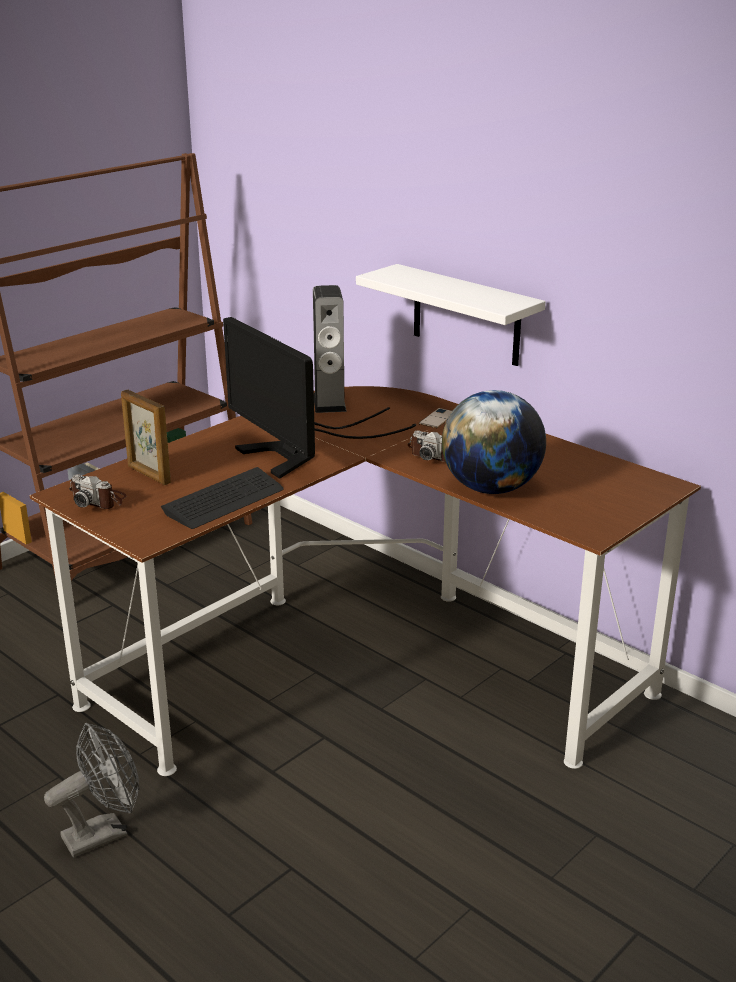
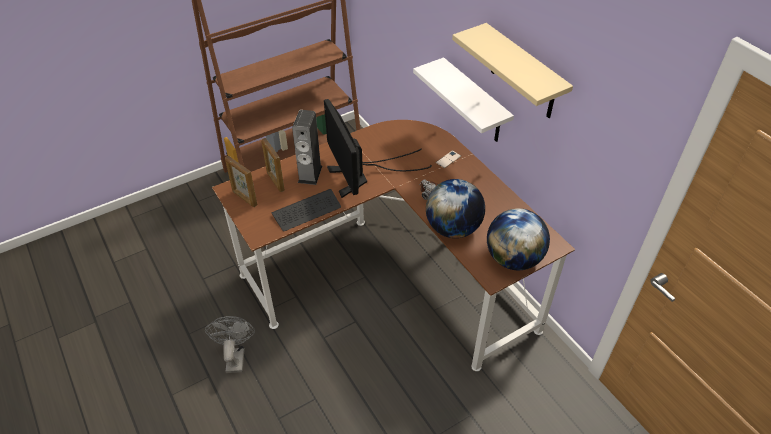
camera: 15 degrees right, 20 degrees up
(99, 500) = (244, 198): camera -> picture frame
(104, 832) = (235, 356): grey fan -> grey fan turned 75 degrees counterclockwise
(329, 403) = (392, 134): speaker -> speaker (310, 174)
(555, 217) = (523, 73): none -> beige shelf
(611, 508) = (513, 258): none -> globe

